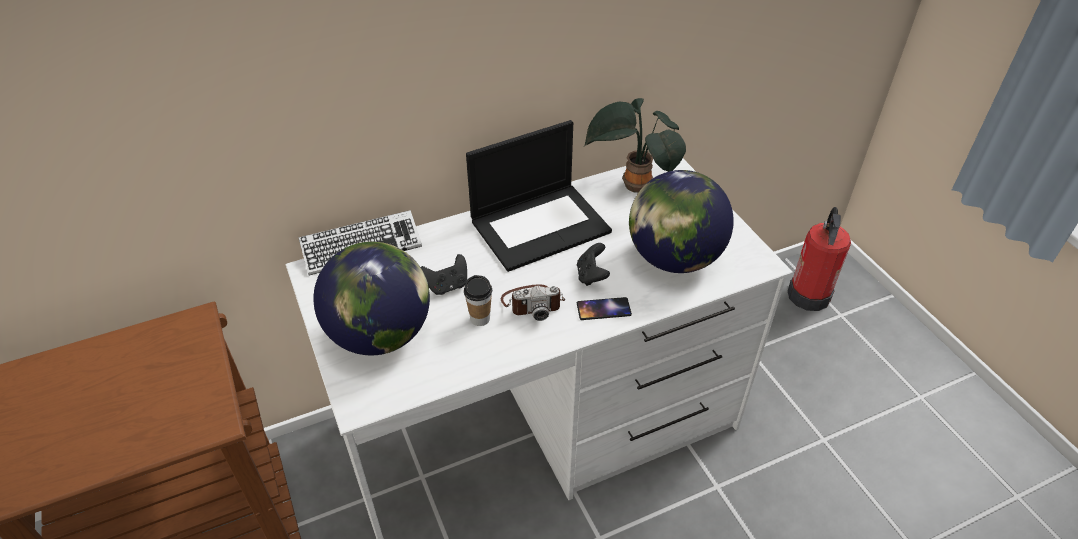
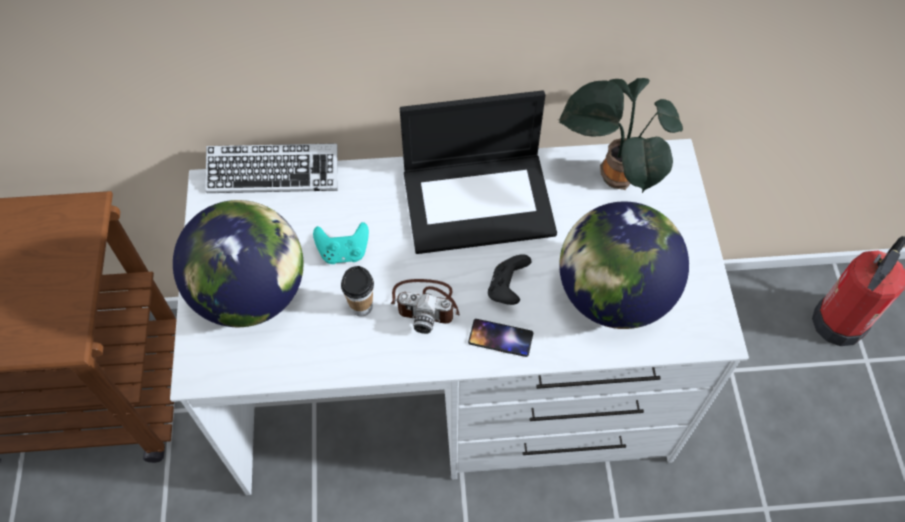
camera: 20 degrees right, 15 degrees up
(447, 286) = (343, 252): black game controller -> turquoise game controller

